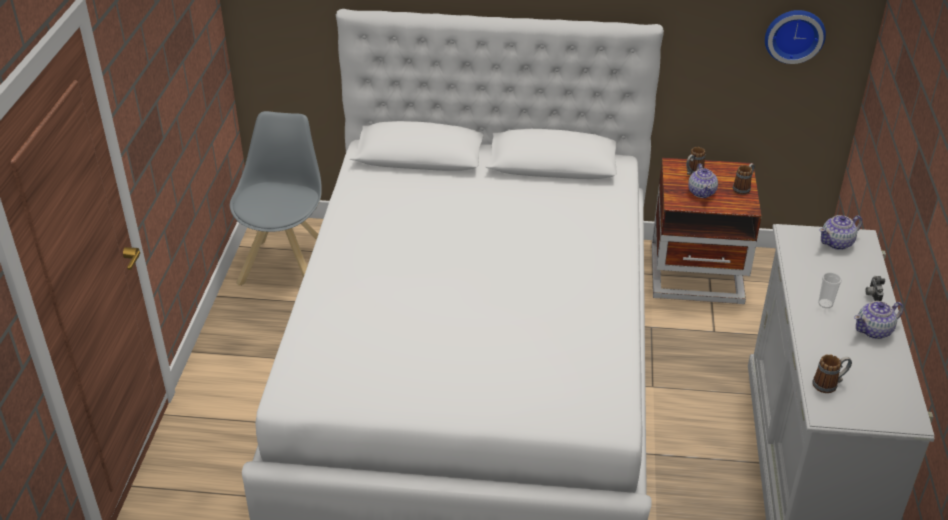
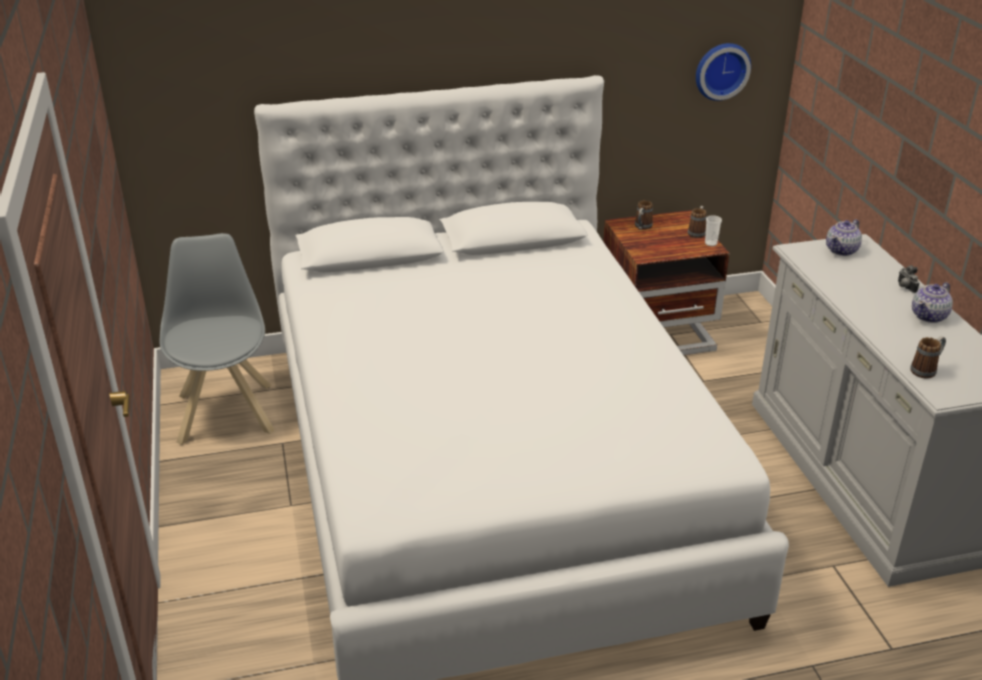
camera: 20 degrees left, 5 degrees down
(702, 192) = (662, 242): teapot -> none
(825, 304) = (870, 302): cup -> cup (711, 243)

